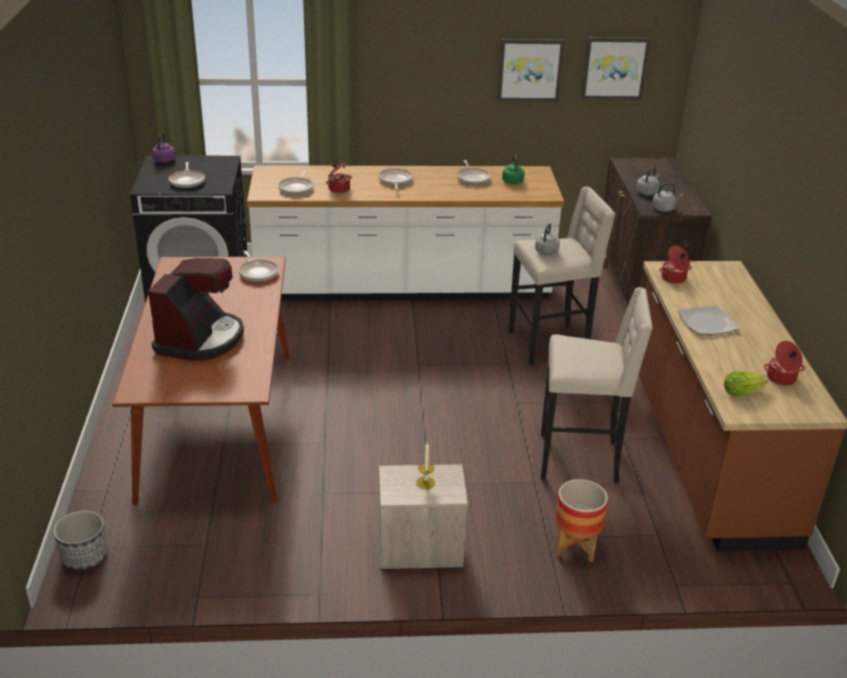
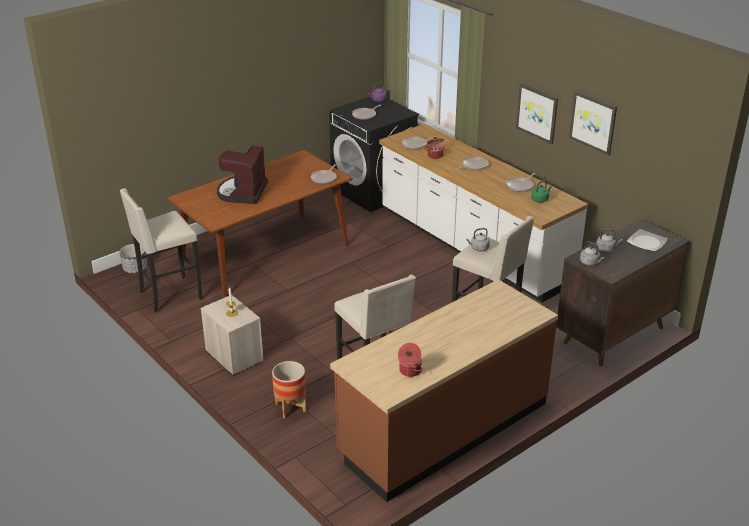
camera: 55 degrees right, 0 degrees up
(200, 339) = (242, 192): coffee machine -> coffee machine turned 120 degrees clockwise
(203, 550) = (169, 295): none -> beige stool
(614, 68) = (651, 144): picture -> picture (537, 113)
(673, 278) = (489, 296): cooking pot -> none
(707, 323) = (445, 325): plate -> plate (647, 242)
(744, 391) = (375, 360): lettuce -> none

